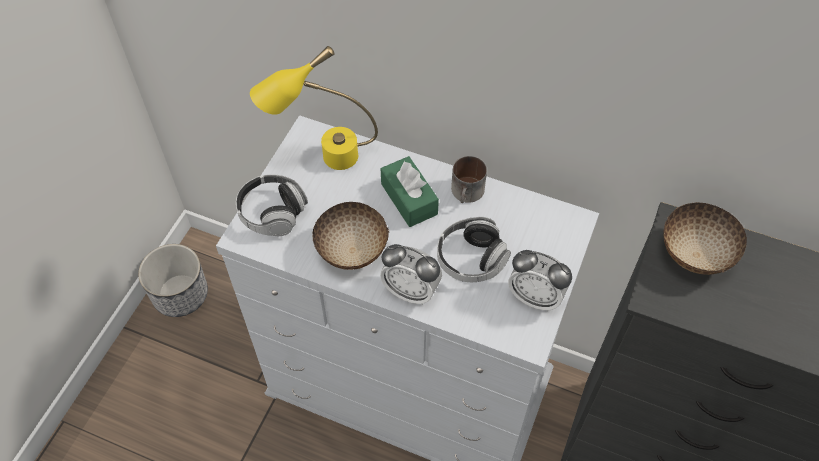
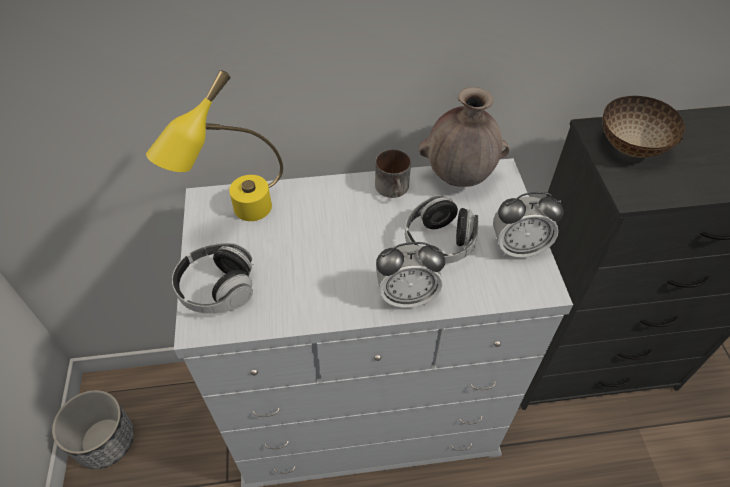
camera: 30 degrees left, 5 degrees down
(351, 252) = (324, 288): bowl -> none
(409, 199) = (345, 216): green tissue box -> none
(533, 209) = (459, 177): none -> brown vase

